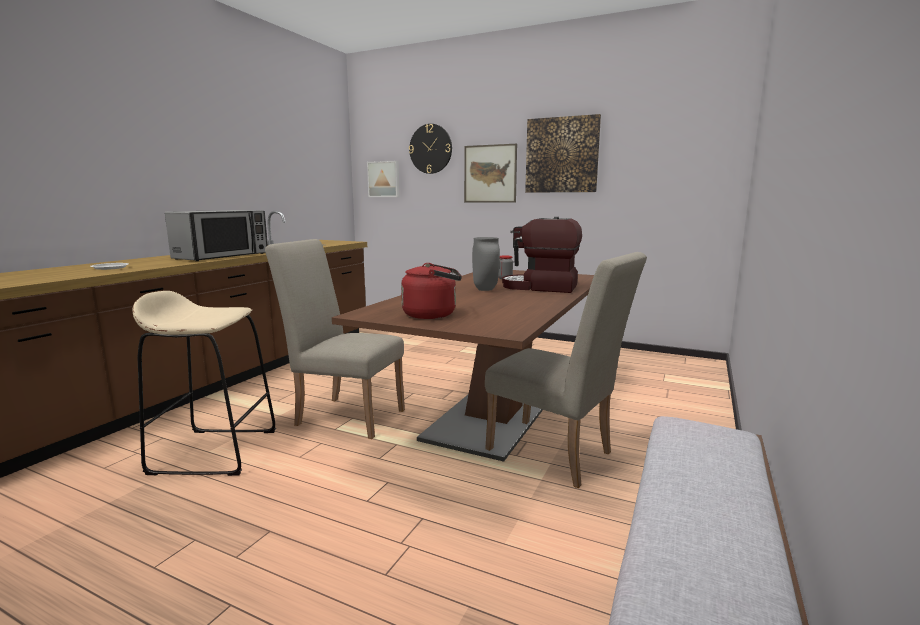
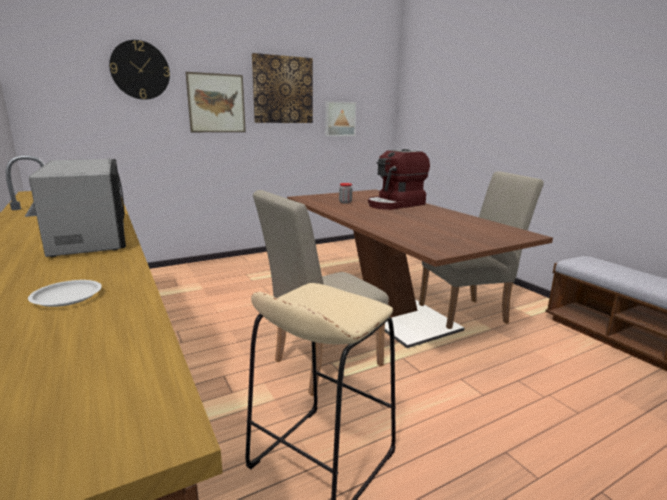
camera: 55 degrees left, 5 degrees up
(384, 179) = (69, 103): picture -> picture (339, 119)
(433, 315) = (460, 238): red kettle -> none
(484, 289) = (383, 213): grey vase -> none

